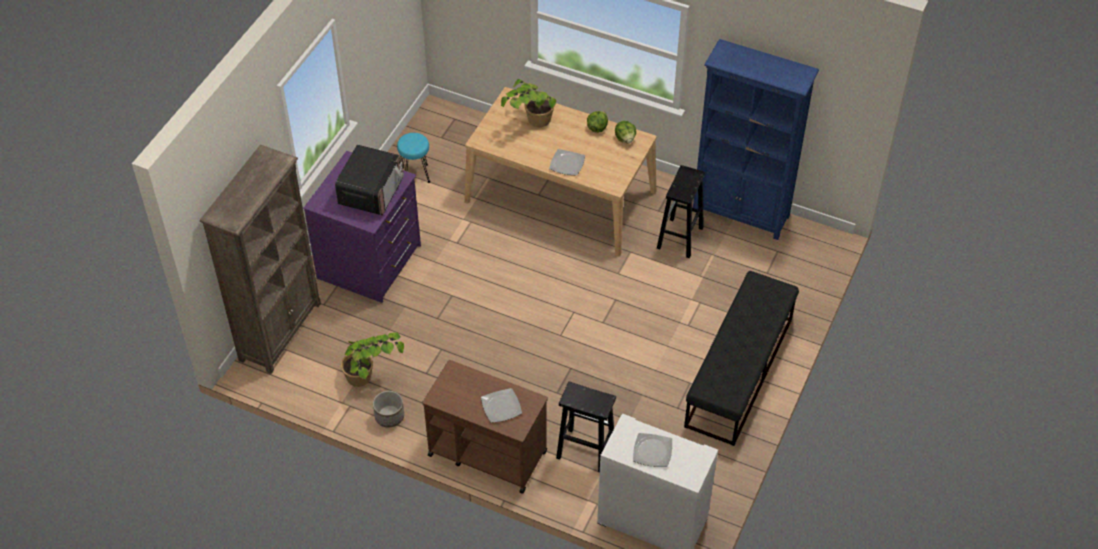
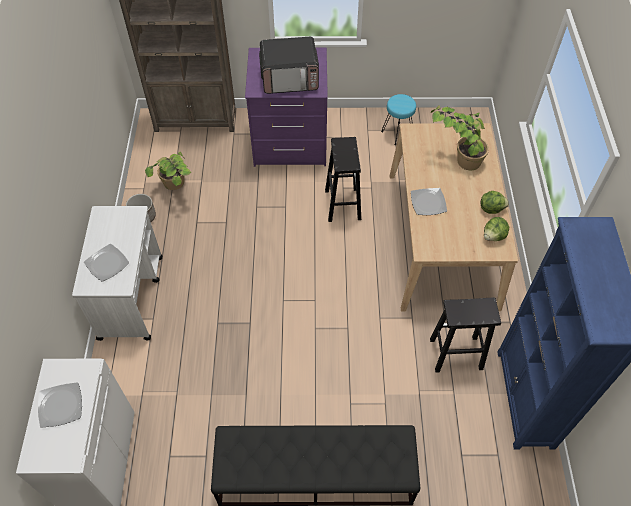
camera: 65 degrees right, 5 degrees up
(486, 453) = (131, 296): brown cart -> white cart
(584, 450) = (162, 370): black stool -> black stool (342, 204)

